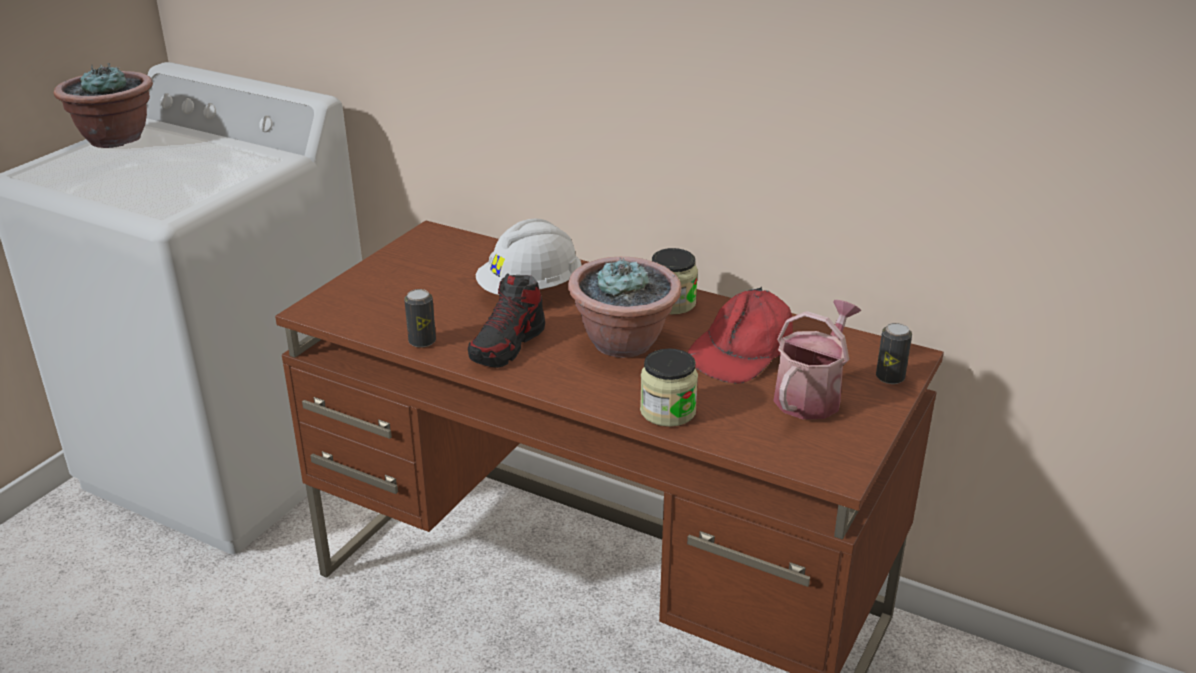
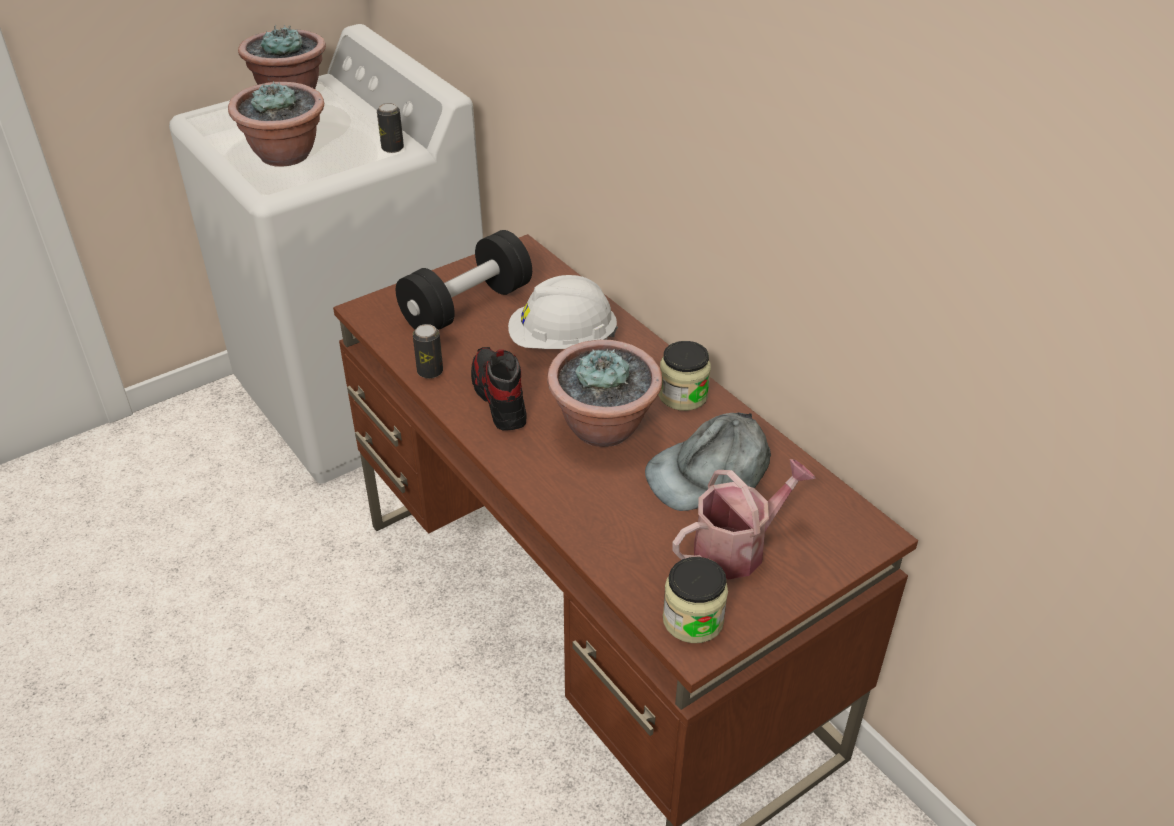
camera: 25 degrees right, 10 degrees up
(157, 185) = (286, 155): none -> potted plant
(415, 285) = (467, 306): none -> black dumbbell
(507, 345) = (499, 398): shoe -> shoe turned 105 degrees clockwise
(668, 411) = (586, 520): jar -> jar (693, 620)
(742, 350) = (709, 472): red cap -> grey cap
(890, 377) = (833, 553): can -> can (392, 148)

